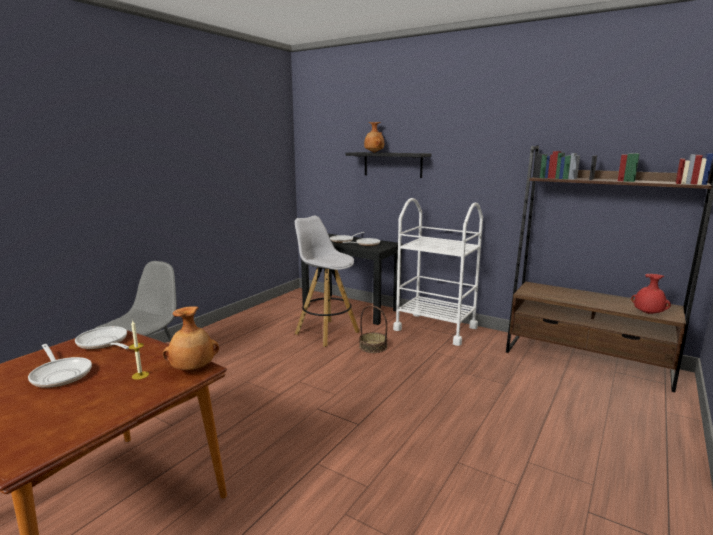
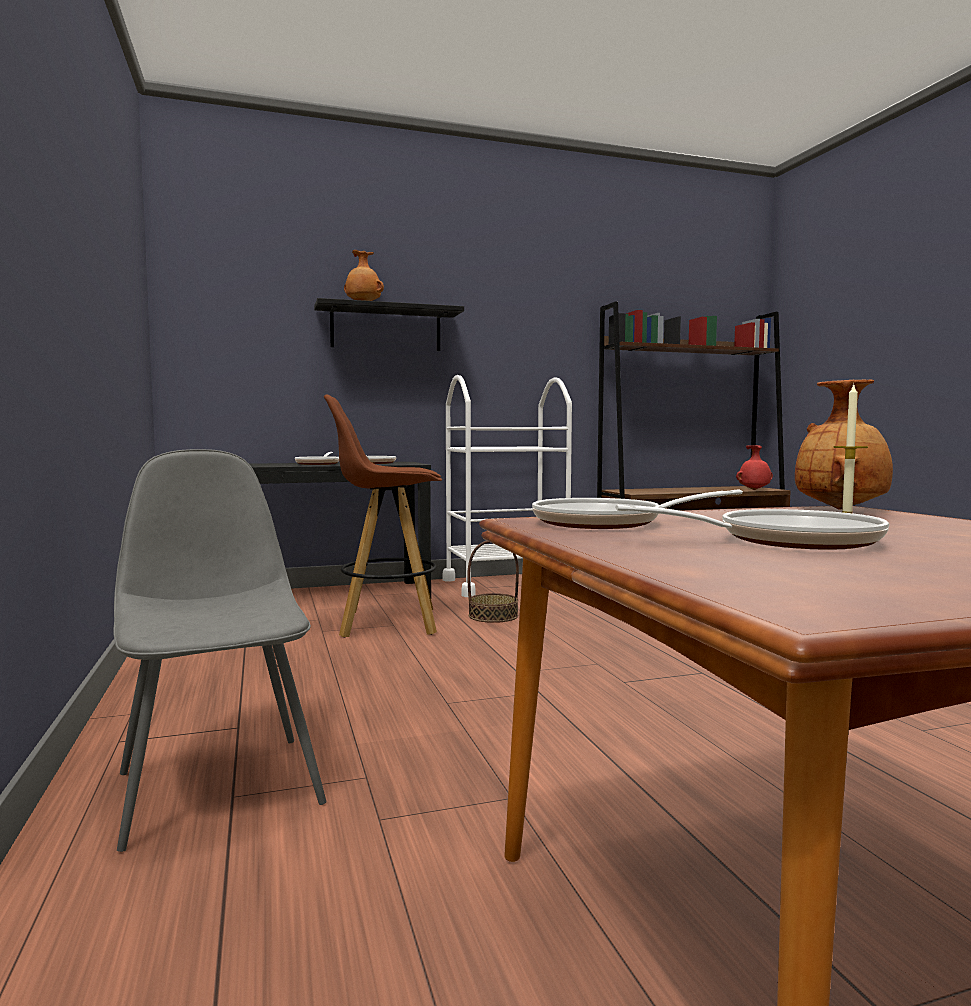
camera: 50 degrees left, 10 degrees down
(326, 332) = (386, 623): white stool -> brown stool

